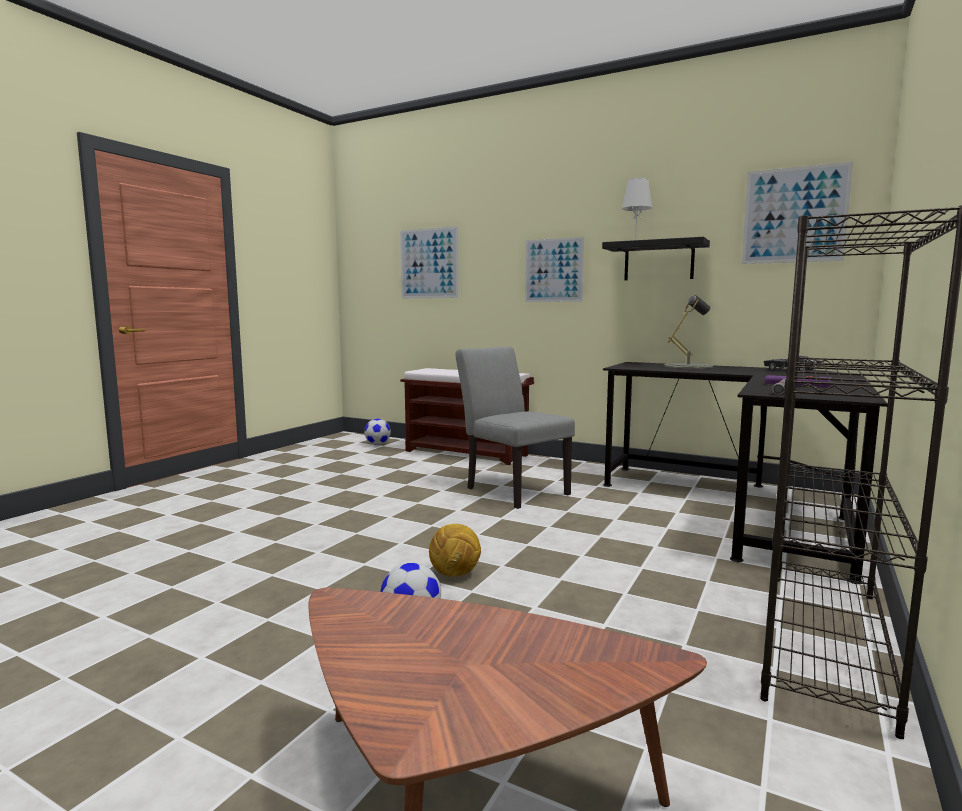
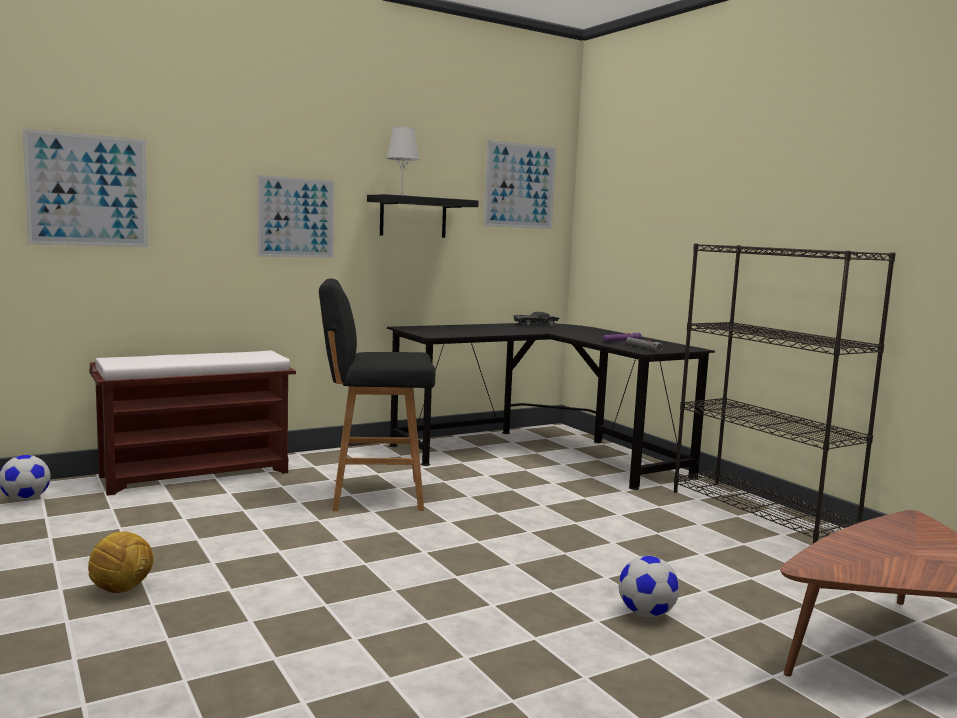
camera: 60 degrees left, 0 degrees up
(455, 574) = (564, 573): football -> football (122, 589)
(512, 489) = (373, 495): grey chair -> black stool
(688, 366) = (463, 328): grey table lamp -> none

